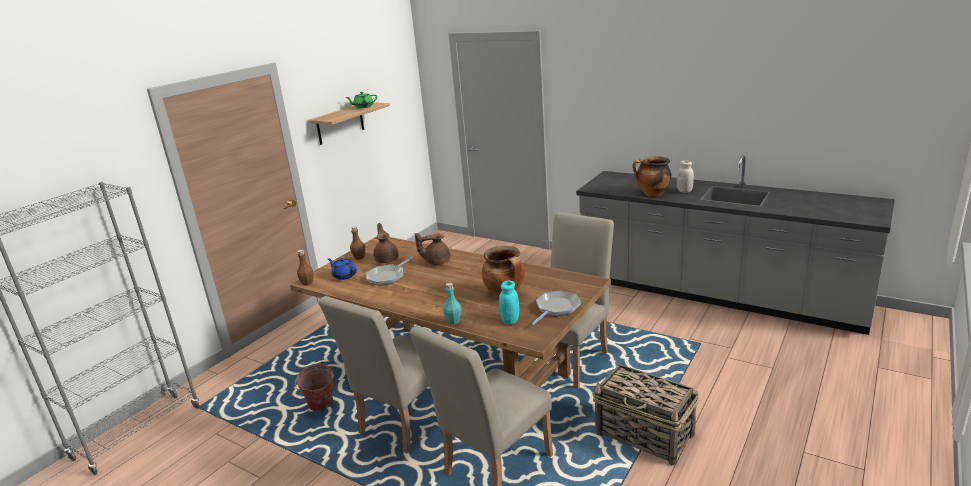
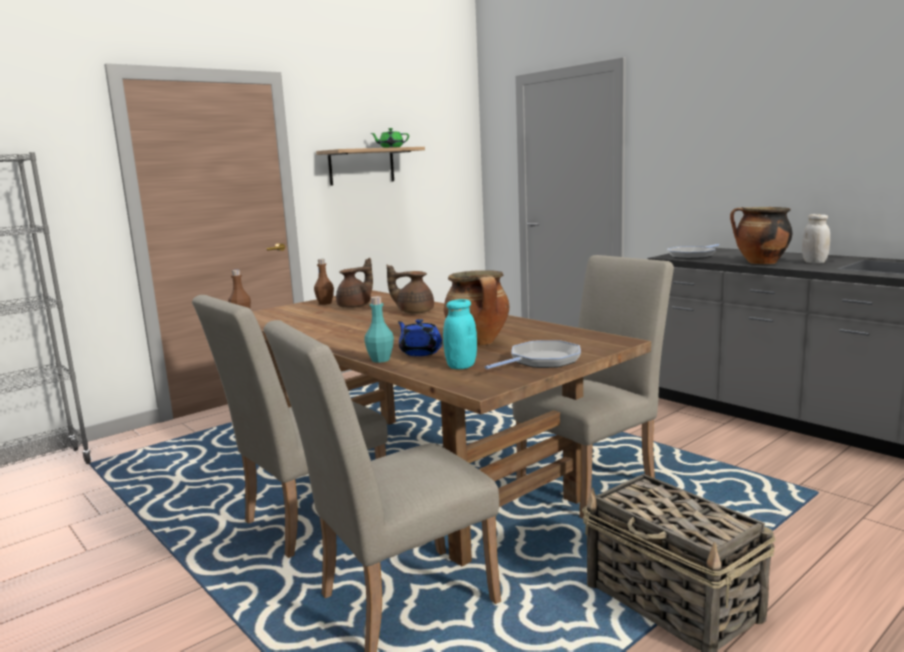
camera: 15 degrees right, 10 degrees down
(320, 408) = (221, 486): bucket -> none
(344, 275) = (290, 315): blue teapot -> blue teapot (420, 352)
(387, 259) = (356, 306): brown teapot -> brown teapot turned 45 degrees clockwise
(387, 277) = (340, 319): frying pan -> frying pan (692, 255)

